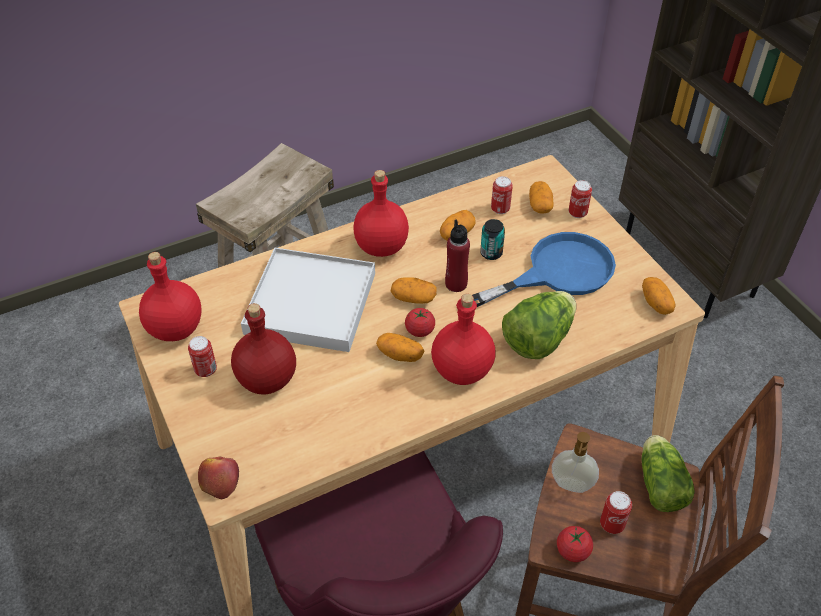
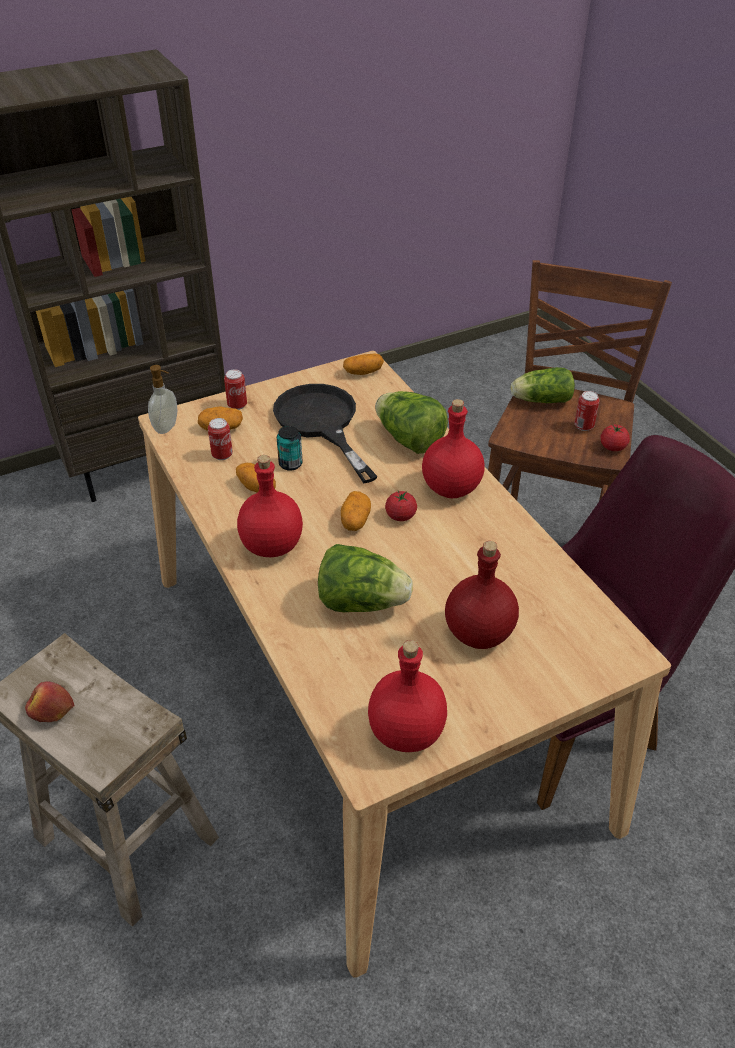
camera: 90 degrees left, 5 degrees down
(206, 370) = (471, 691): can -> none
(219, 480) = (617, 661): apple -> apple (51, 710)
(311, 303) = (361, 602): white tray -> lettuce
(400, 355) = (434, 530): potato -> none
(456, 284) = (334, 489): red bottle -> none
(556, 272) = (321, 424): blue frying pan -> black frying pan
(571, 485) = (553, 443): soap dispenser -> soap dispenser (167, 427)

